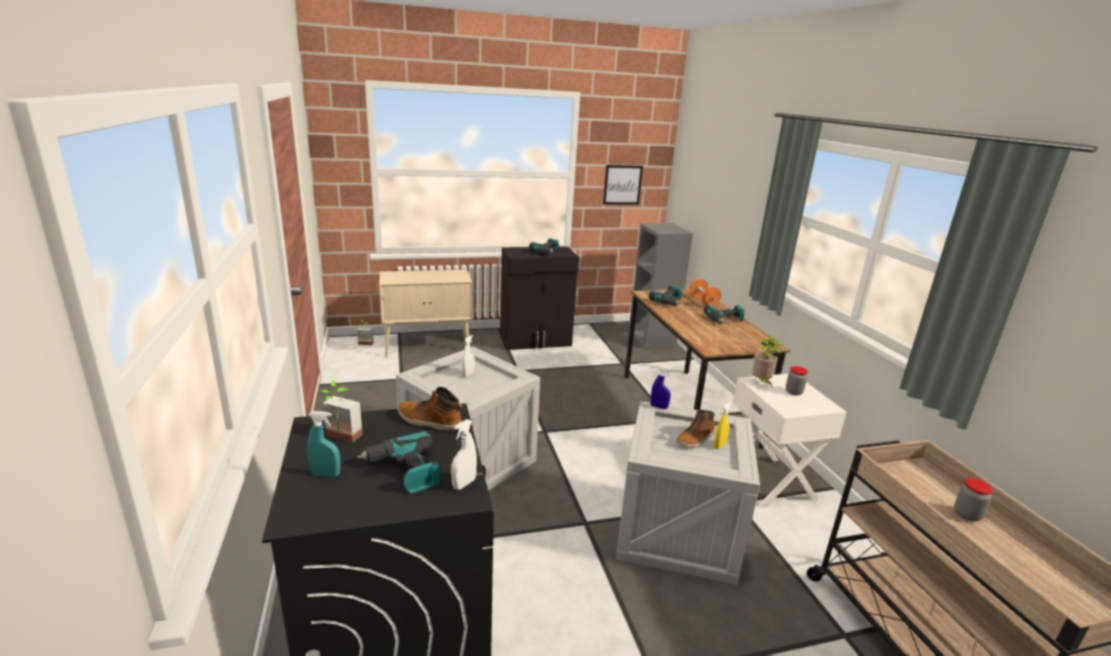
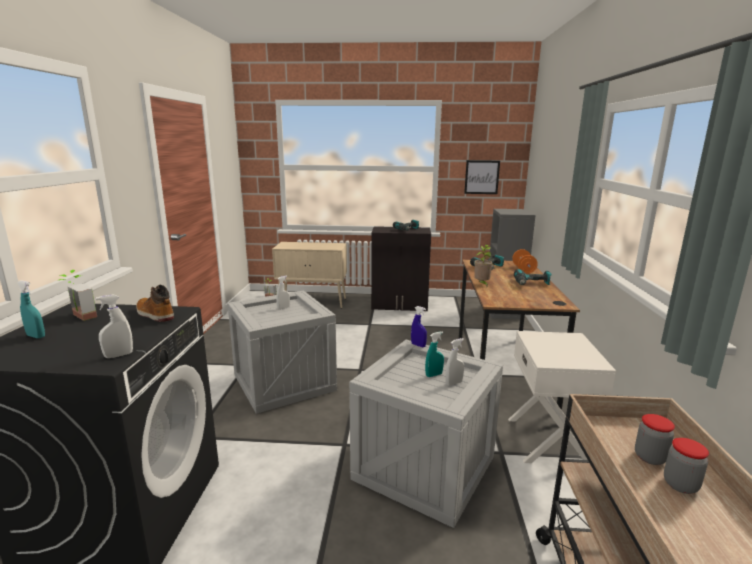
camera: 20 degrees right, 5 degrees down
(405, 471) = (90, 342): power drill -> none
(695, 439) = (434, 375): boot -> turquoise spray bottle
(719, 445) = (454, 383): yellow spray bottle -> white spray bottle
(761, 383) = (538, 337): potted plant -> potted plant (482, 284)
(793, 392) = (567, 348): jar -> jar (650, 457)

